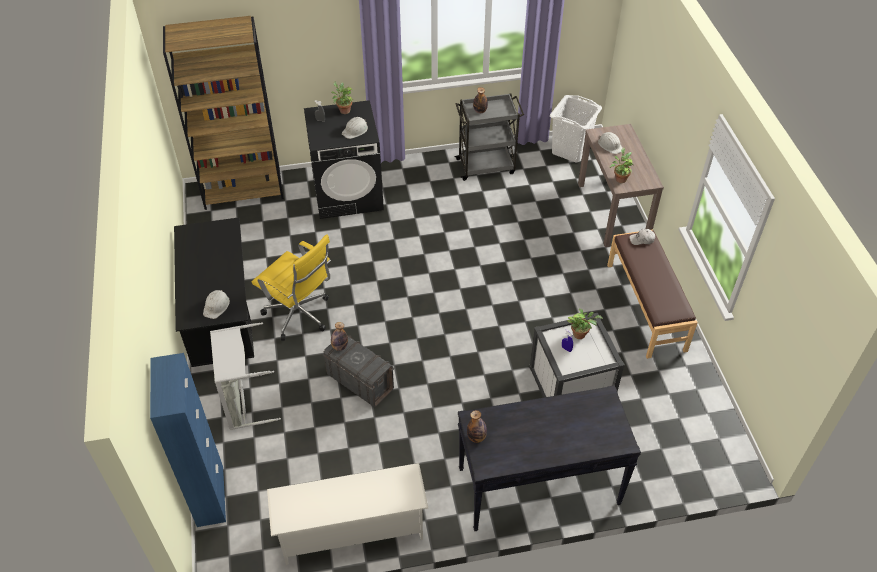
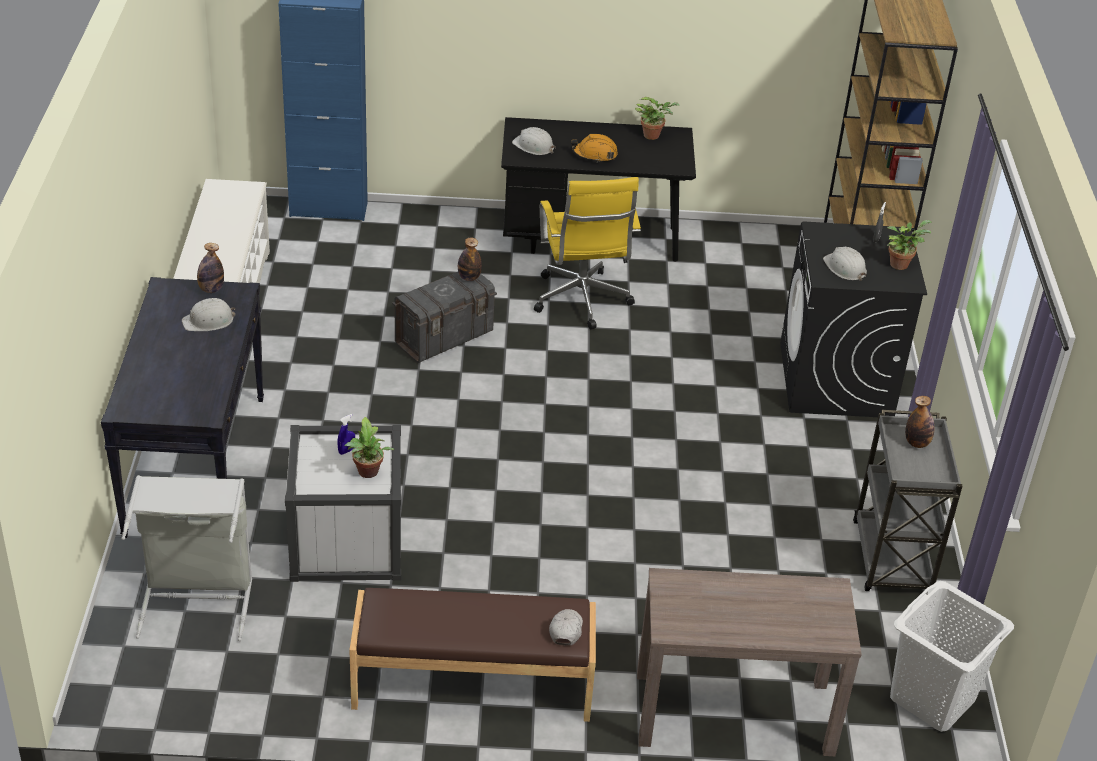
camera: 100 degrees right, 10 degrees down
(222, 271) = (594, 154): none -> orange hard hat
(244, 401) = (453, 243): grey laundry basket -> grey laundry basket (197, 599)
(300, 316) = (582, 302): yellow office chair -> yellow office chair turned 60 degrees counterclockwise
(610, 145) = (793, 600): white hard hat -> white hard hat (209, 321)
(620, 178) = (690, 586): potted plant -> potted plant (653, 135)

